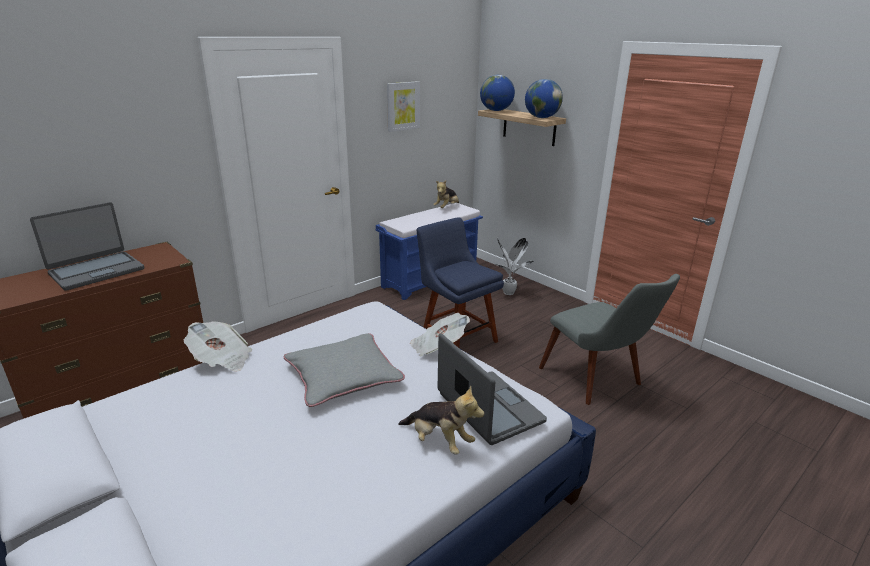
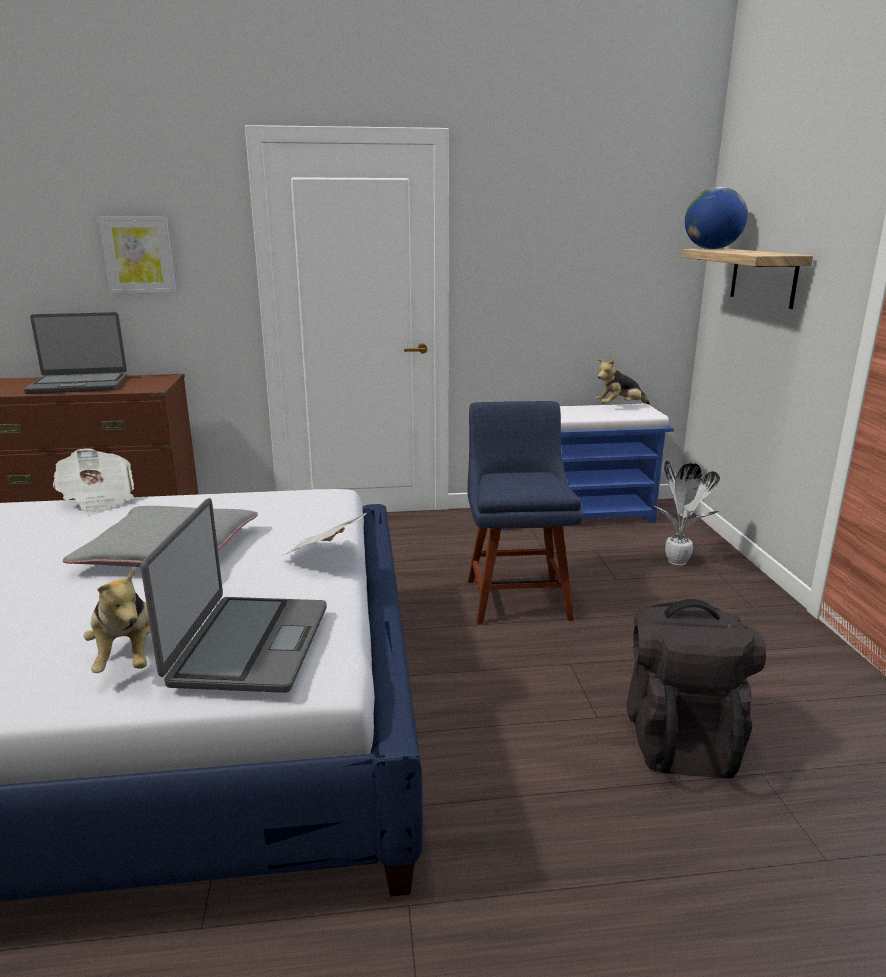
camera: 35 degrees right, 5 degrees down
(403, 106) = (552, 236): picture -> picture (138, 255)
(541, 118) = (763, 254): globe -> none
(599, 382) = (680, 738): grey chair -> black backpack

